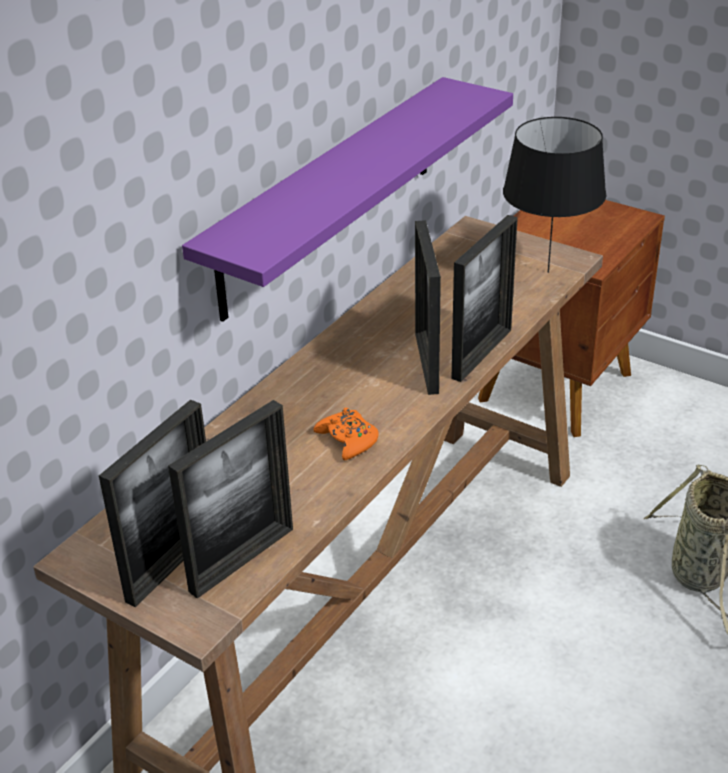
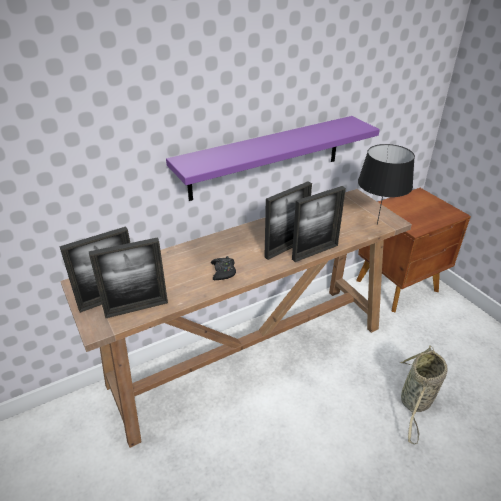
camera: 25 degrees right, 0 degrees up
(348, 440) = (223, 271): orange game controller -> black game controller
(426, 362) = (286, 248): picture frame -> picture frame turned 150 degrees counterclockwise

